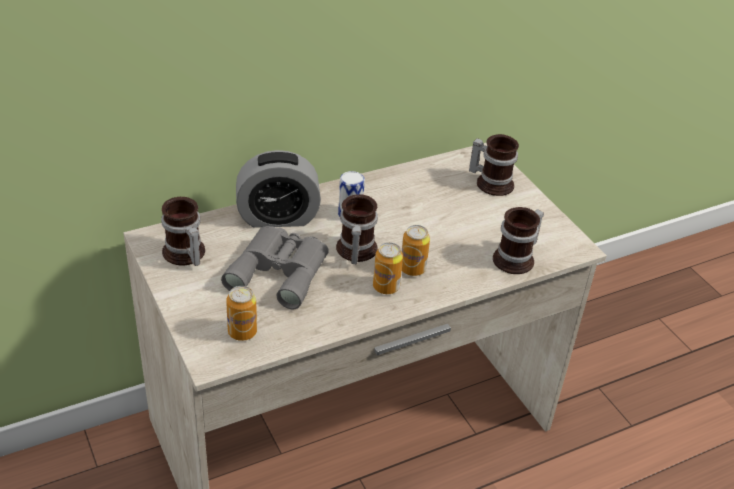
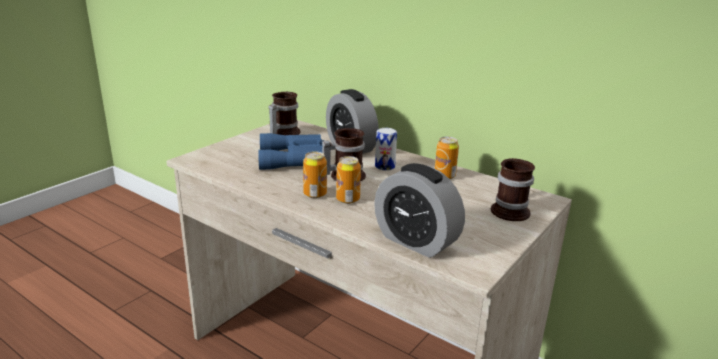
camera: 65 degrees right, 15 degrees down
(242, 332) = (224, 161): can -> can (444, 176)
(280, 270) = (296, 159): grey binoculars -> blue binoculars
(517, 259) = (416, 241): mug -> alarm clock

